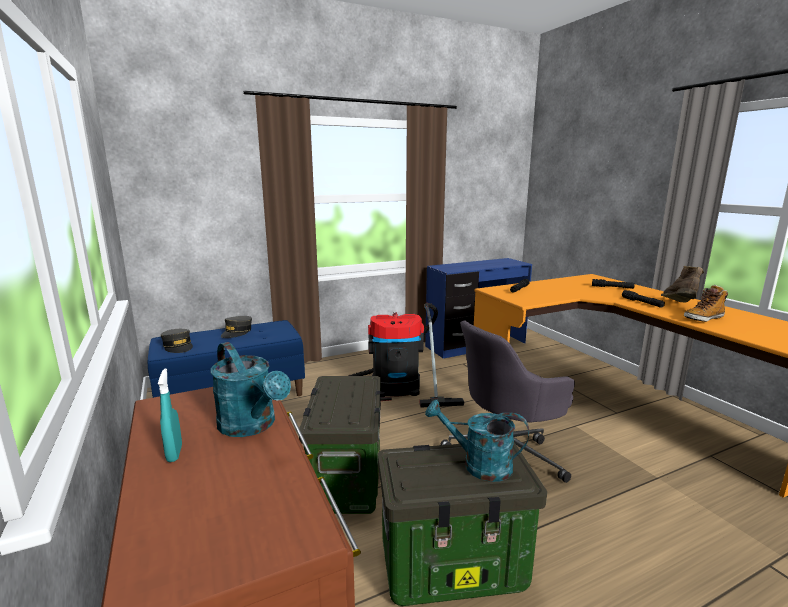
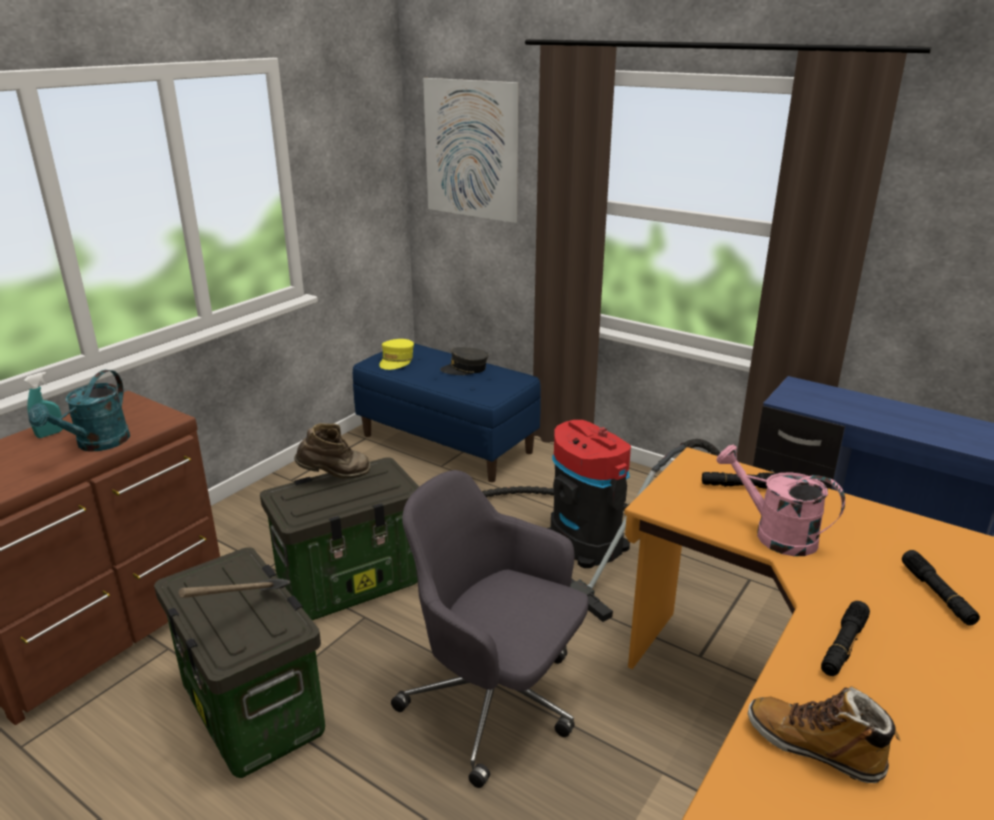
camera: 60 degrees right, 10 degrees up
(178, 346) = (396, 361): grey cap -> yellow cap
(188, 172) = (471, 150): none -> picture
(478, 465) = (244, 616): turquoise watering can -> hammer
(561, 293) = (774, 534): none -> pink watering can
(678, 305) = (900, 707): brown boot -> brown boot (335, 477)

